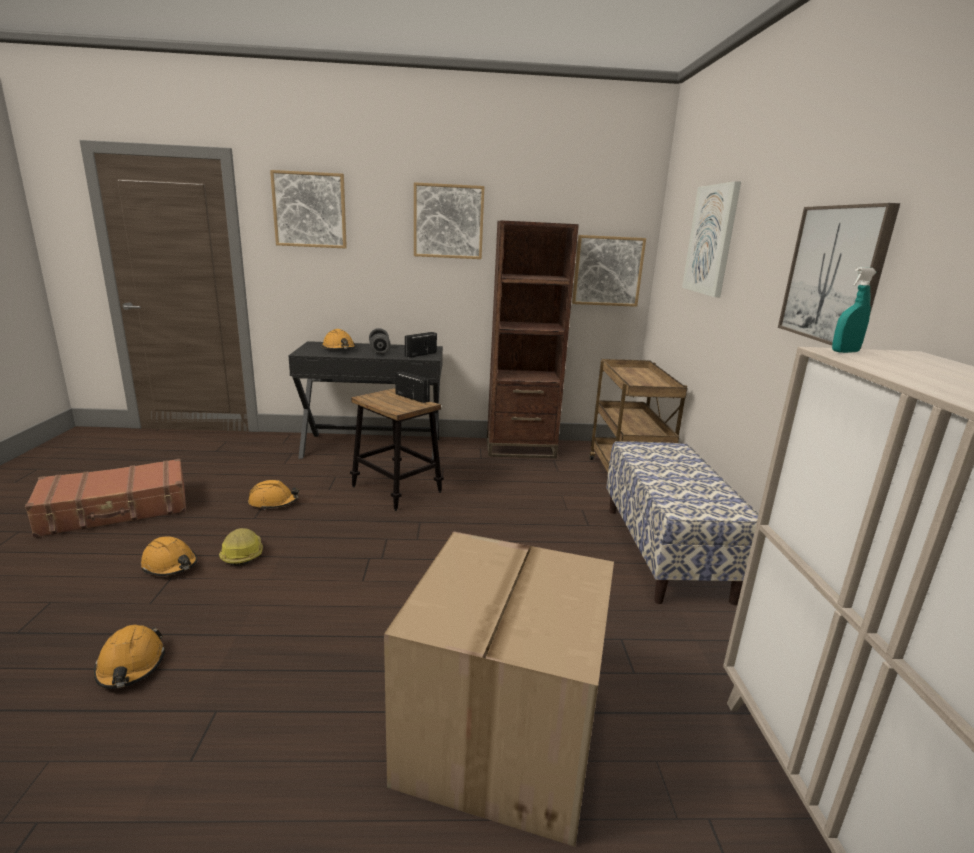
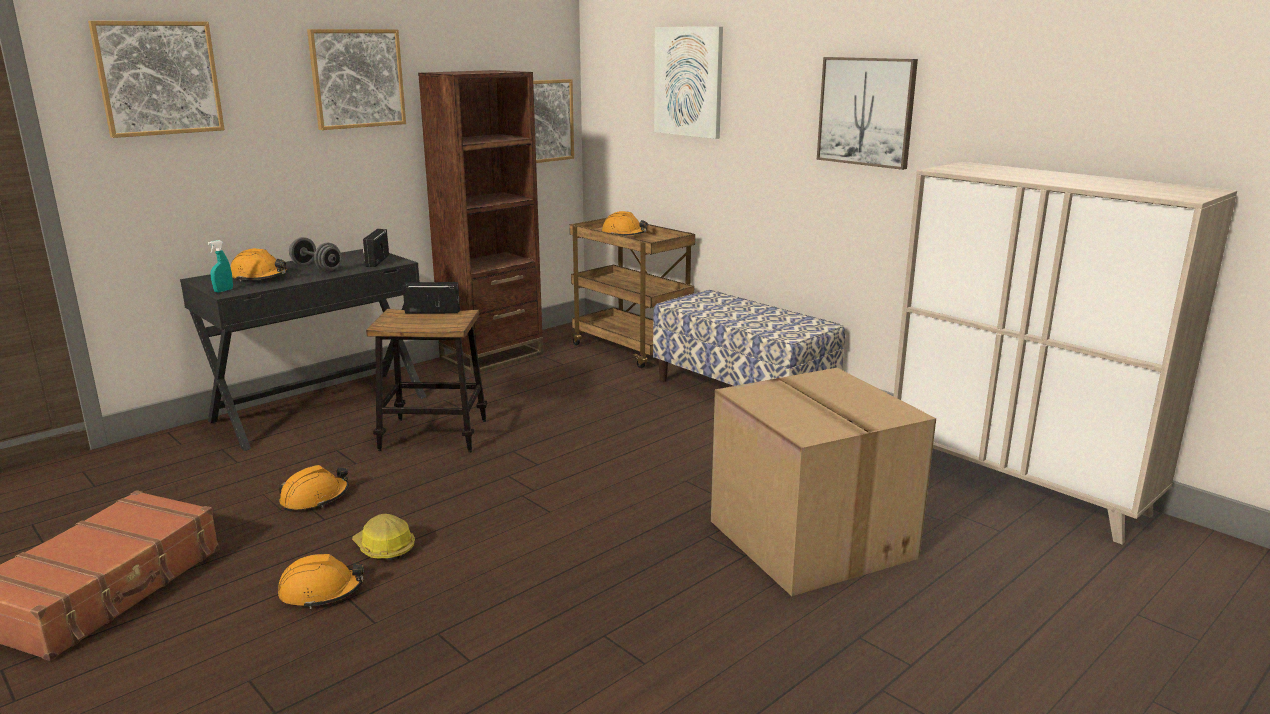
camera: 40 degrees left, 0 degrees up
(131, 665) = (466, 659): orange hard hat -> orange hard hat (624, 235)
(845, 352) = (944, 169): turquoise spray bottle -> turquoise spray bottle (223, 290)

